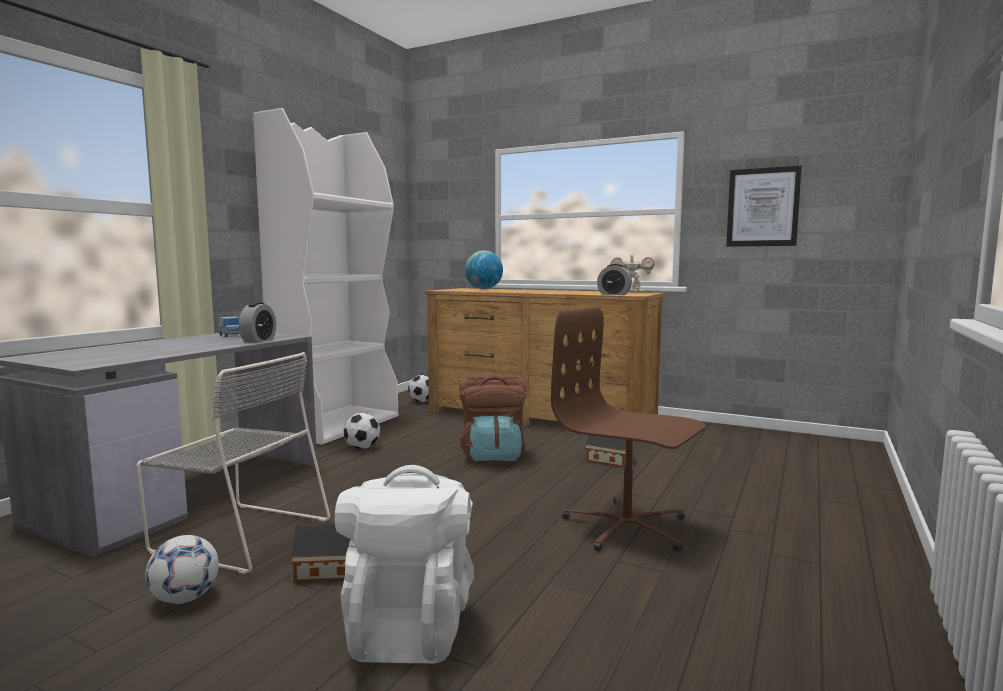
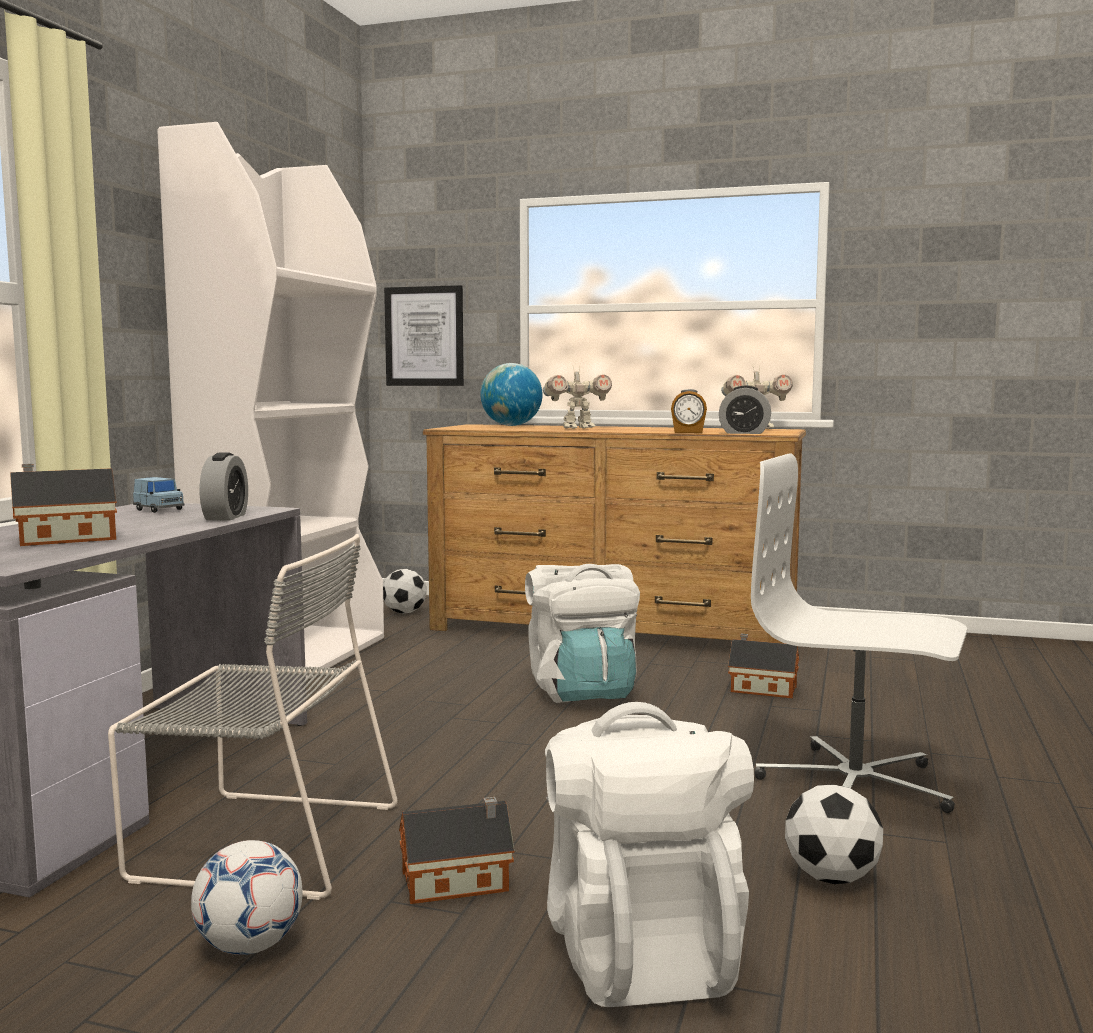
camera: 10 degrees left, 0 degrees up
(147, 350) = (62, 538): none -> toy house
(362, 448) = (361, 691): football -> football (831, 877)
(493, 455) = (582, 691): brown backpack -> white backpack
(518, 291) = (577, 428): none -> toy robot
(579, 294) = (688, 432): none -> alarm clock
(626, 527) = (855, 784): brown office chair -> white office chair
(762, 207) = (949, 300): picture -> picture (424, 336)

